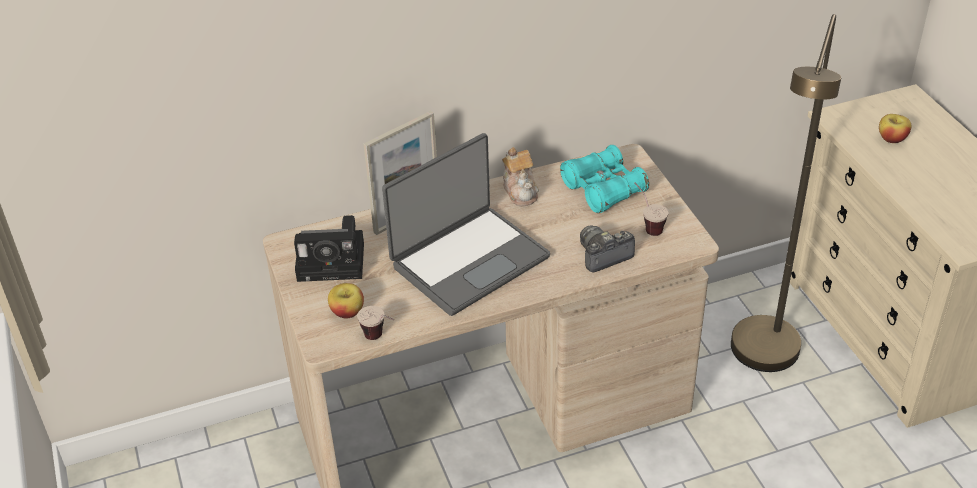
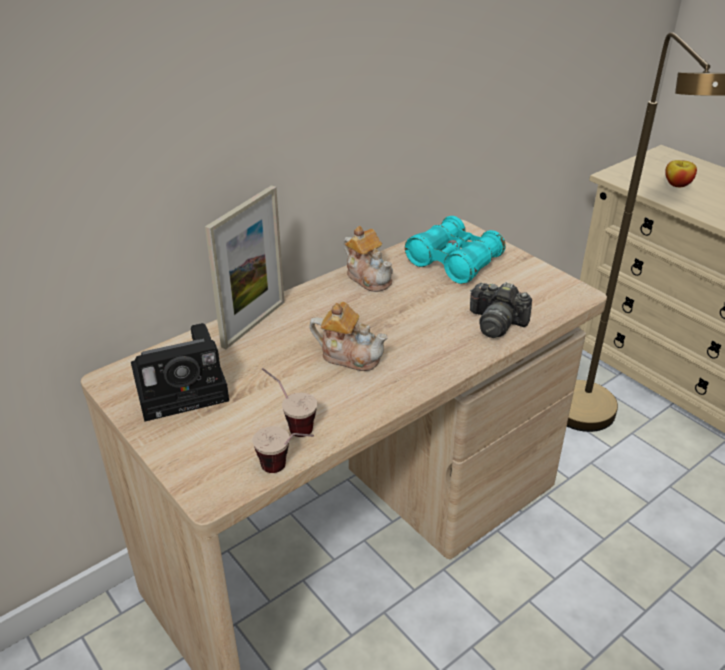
camera: 20 degrees left, 5 degrees down
(347, 312) = (227, 444): apple -> none
(468, 260) = (349, 356): laptop -> teapot
(603, 256) = (496, 323): camera -> camera turned 105 degrees counterclockwise
(647, 225) = (520, 286): cup -> cup (290, 424)

